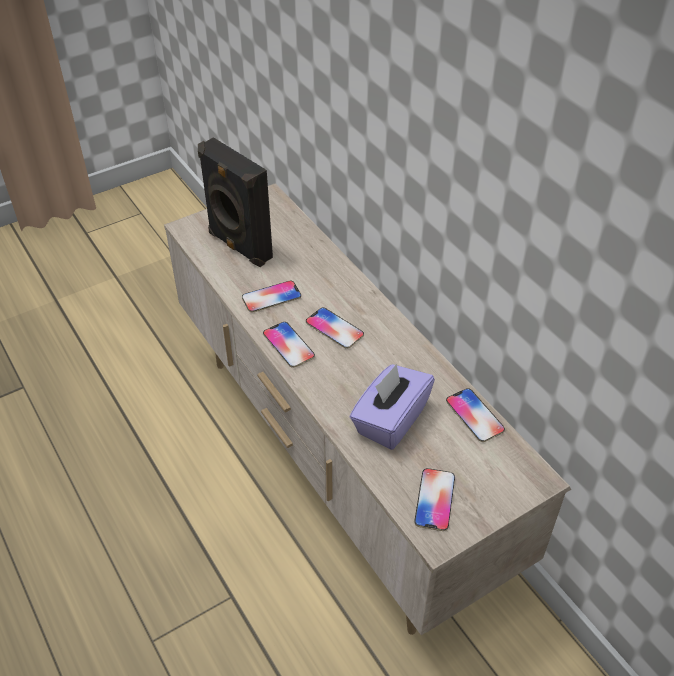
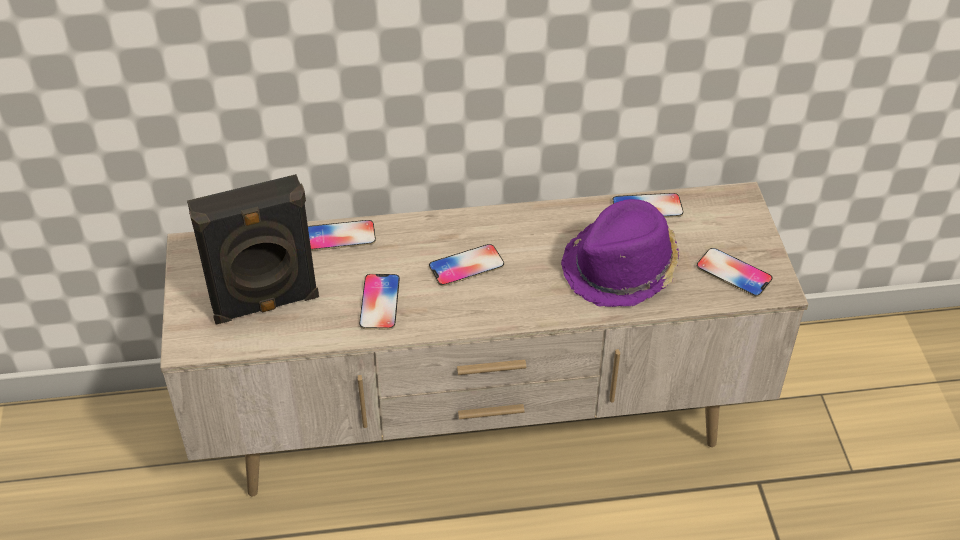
camera: 65 degrees left, 0 degrees up
(288, 345) = (468, 312): phone -> phone (340, 236)
(390, 420) = (621, 269): purple tissue box -> purple hat

